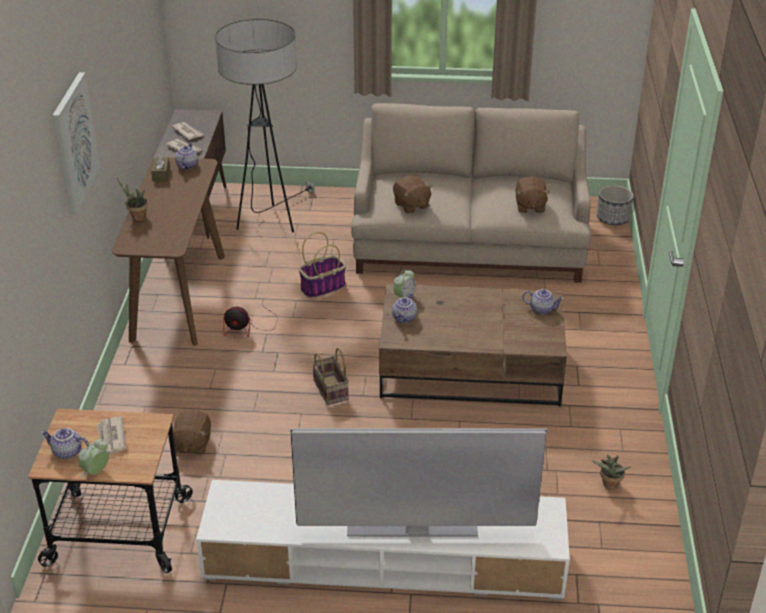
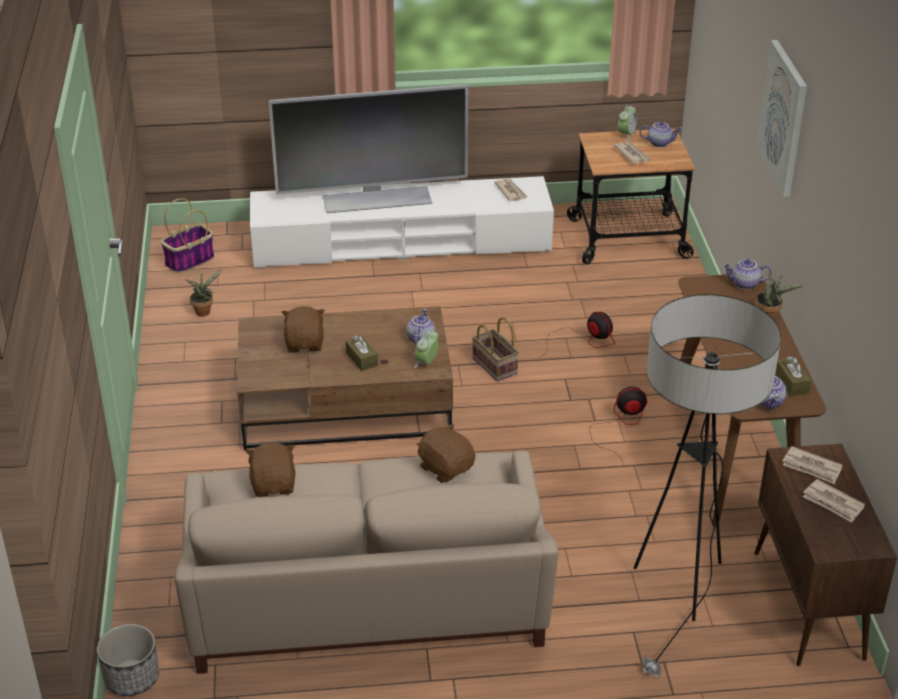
camera: 170 degrees right, 0 degrees up
(192, 444) = (608, 304): brown plush toy -> brown plush toy (305, 344)
(239, 406) = (583, 341): none -> fan
(248, 515) = (511, 191): none -> newspaper
(323, 287) = (554, 491): basket -> basket (189, 261)
(458, 306) = (362, 359): none -> brown tissue box
(542, 309) = (262, 366): teapot -> teapot (744, 284)

